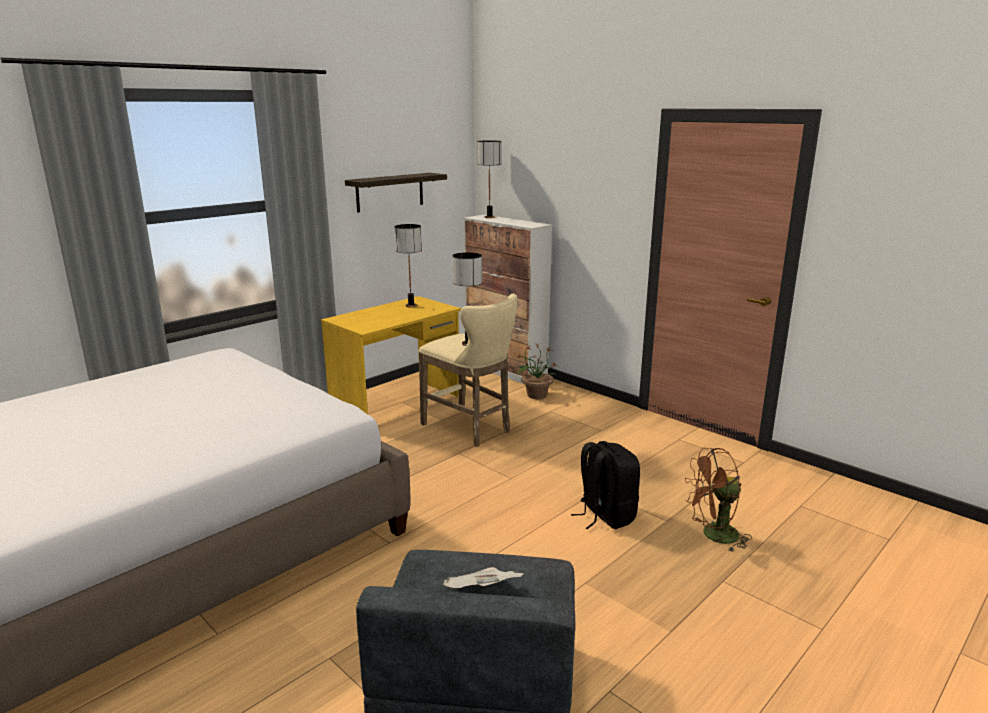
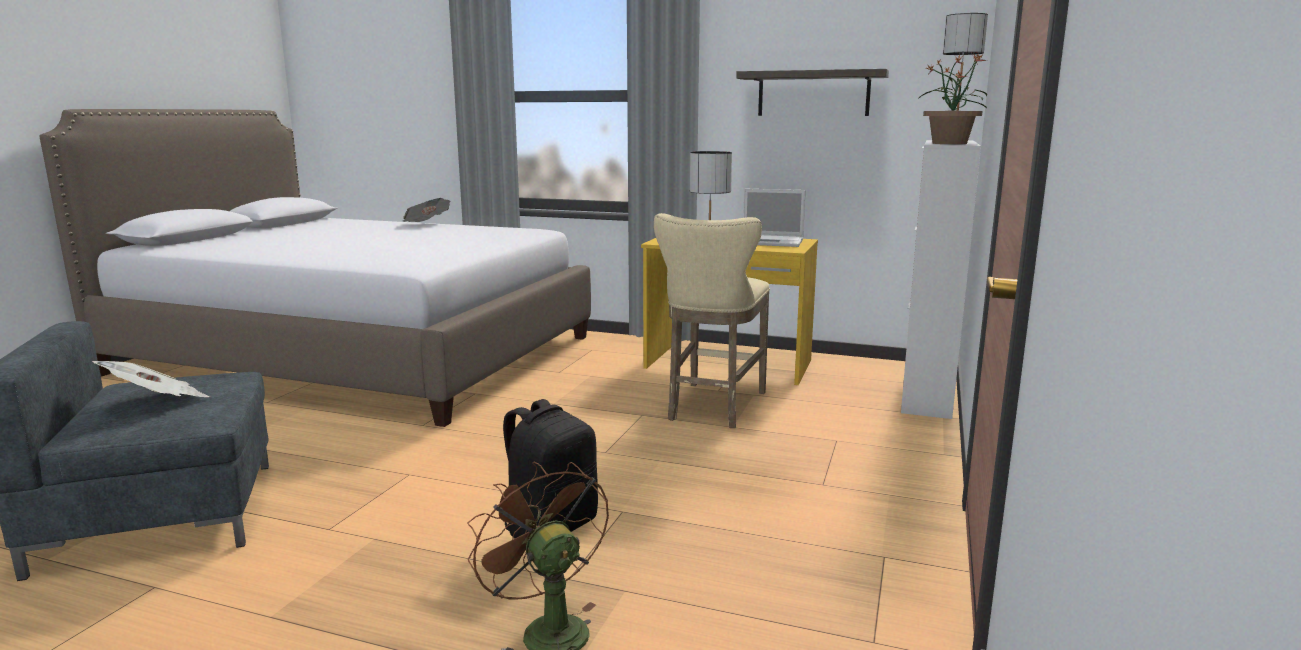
camera: 65 degrees right, 5 degrees down
(80, 388) = (427, 224): none -> newspaper
(411, 306) = (771, 241): table lamp -> laptop
(536, 395) = (876, 422): potted plant -> potted plant (949, 143)

